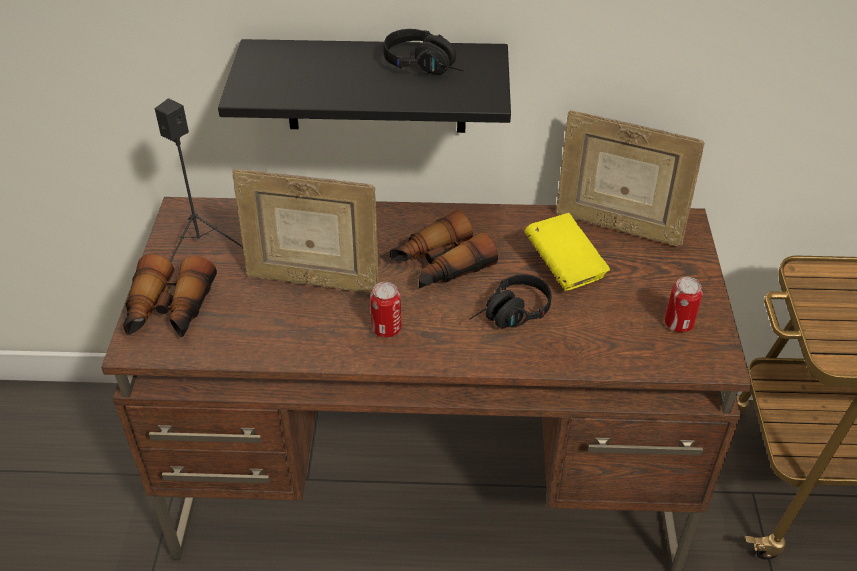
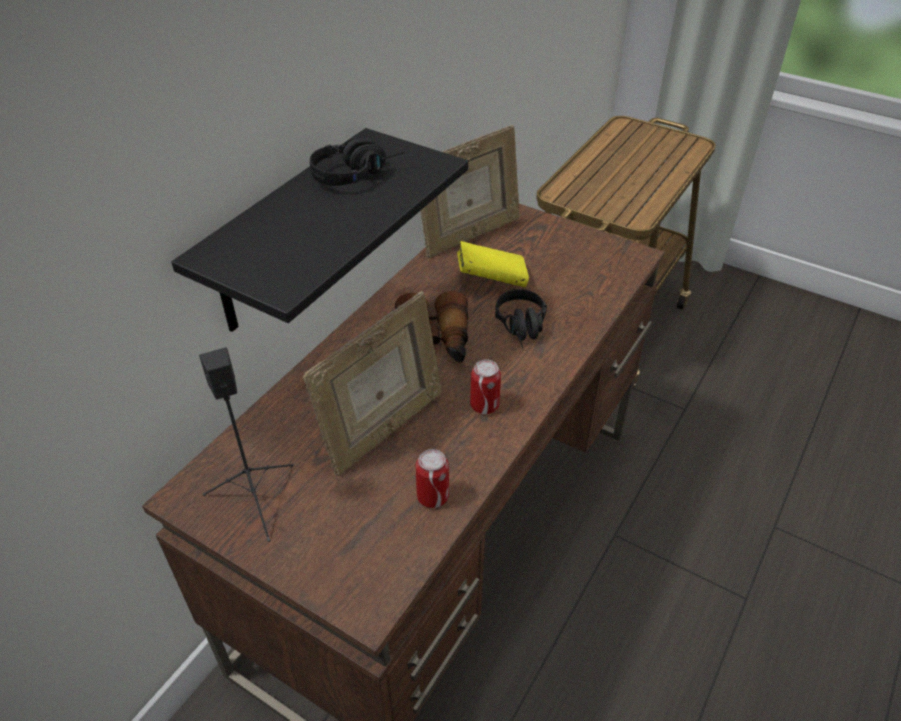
camera: 60 degrees left, 0 degrees up
(169, 311) = (337, 559): binoculars -> none
(678, 323) = (590, 254): can -> can (433, 496)

